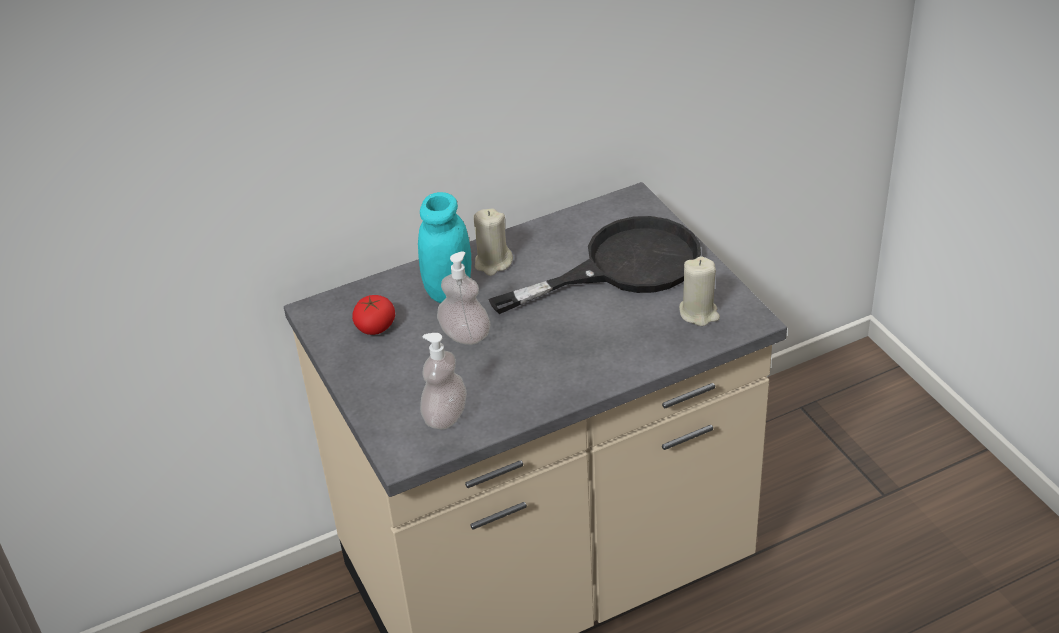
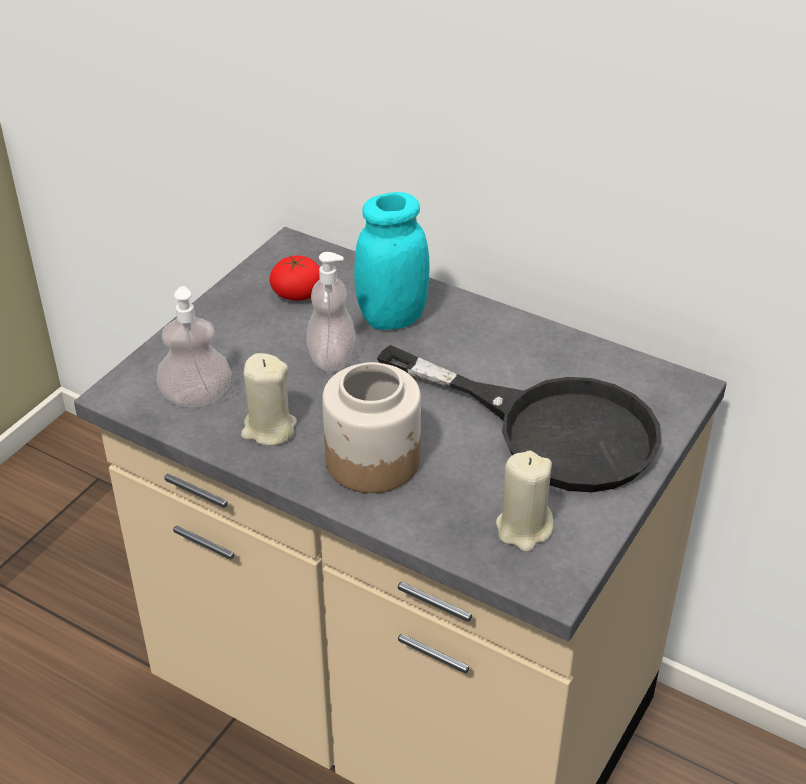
camera: 55 degrees right, 0 degrees up
(493, 263) = (465, 328): beige candle -> beige candle (269, 429)
(586, 353) = (374, 460): none -> jar

